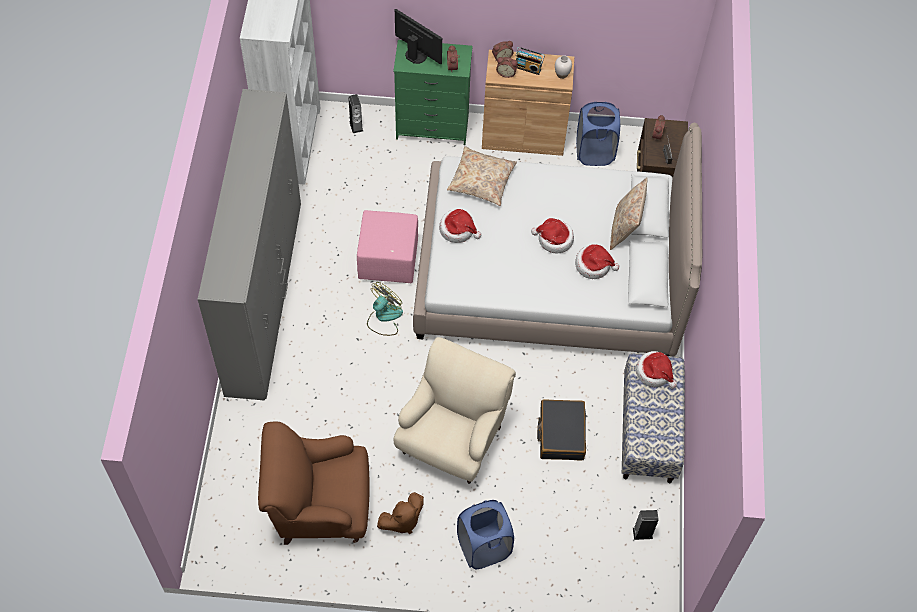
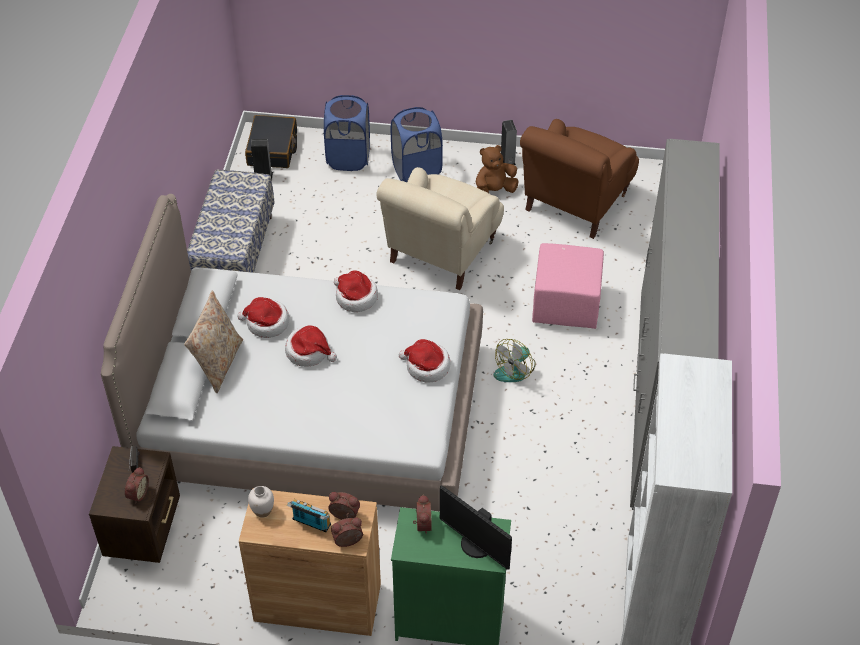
camera: 175 degrees left, 10 degrees down
(319, 507) = (574, 203): brown armchair -> brown armchair turned 120 degrees clockwise
(356, 126) = (562, 626): speaker -> speaker (507, 160)
(388, 261) = (511, 433): pink ottoman -> pink ottoman (565, 304)
(481, 181) = (391, 425): beige pillow -> none
(561, 434) = (327, 254): black suitcase -> black suitcase (272, 149)
(594, 152) = (220, 573): blue laundry basket -> blue laundry basket (348, 158)
(654, 373) = (222, 241): hat -> hat (355, 297)

